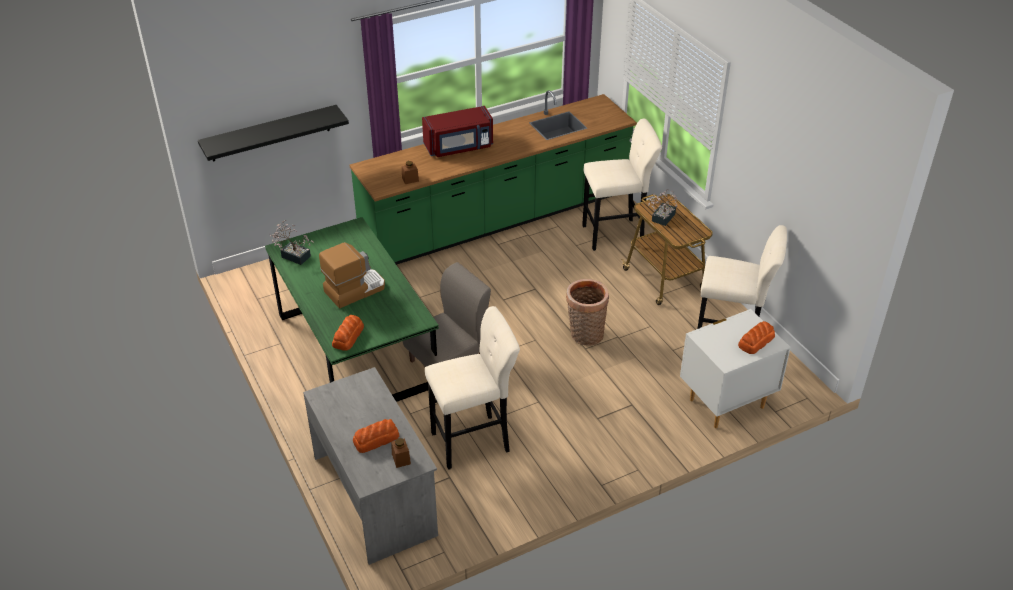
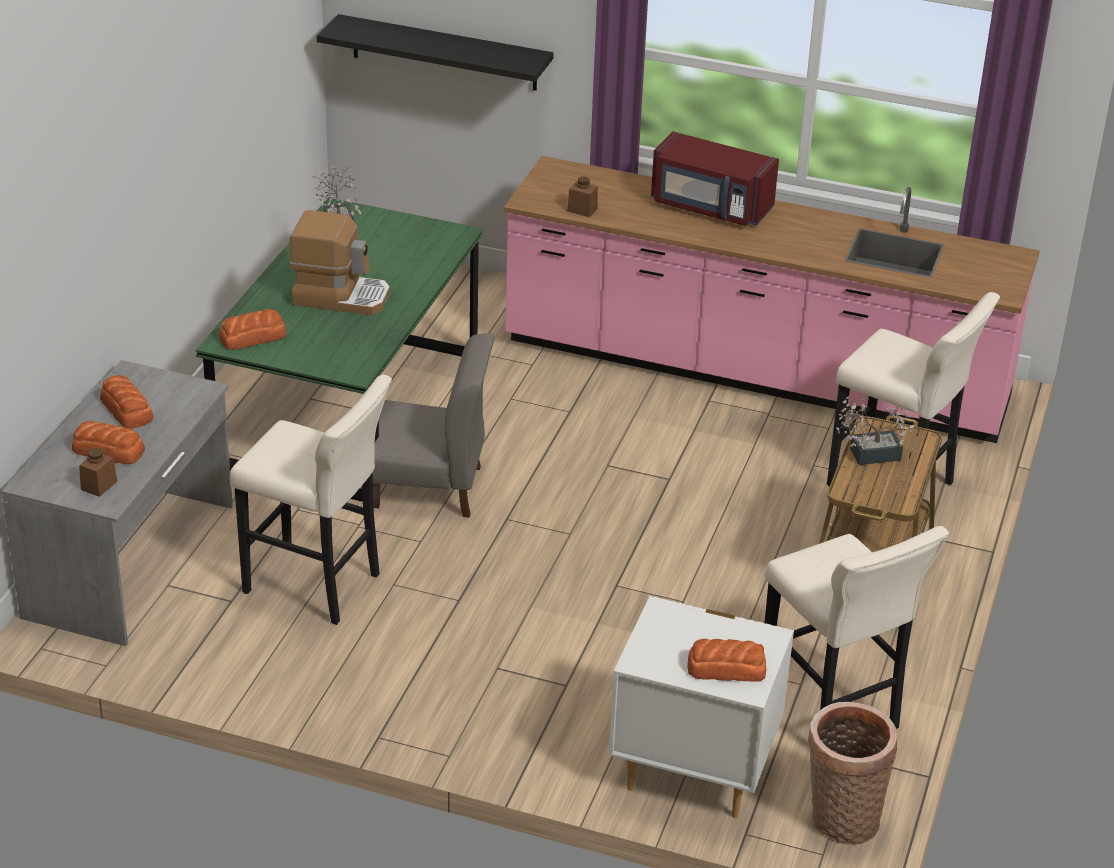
camera: 45 degrees right, 5 degrees down
(350, 414) = (126, 410): none -> bread
(497, 221) = (755, 373): green counter -> pink counter
(585, 335) = (641, 571): basket -> basket (840, 819)

